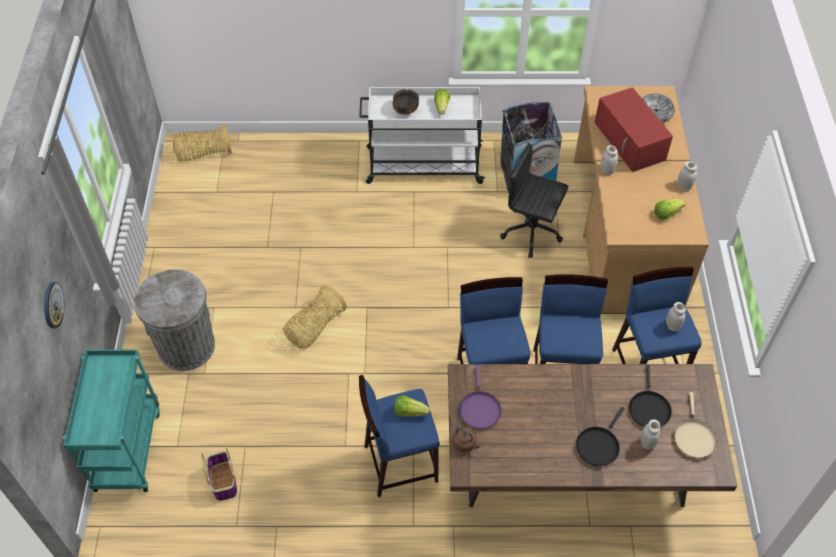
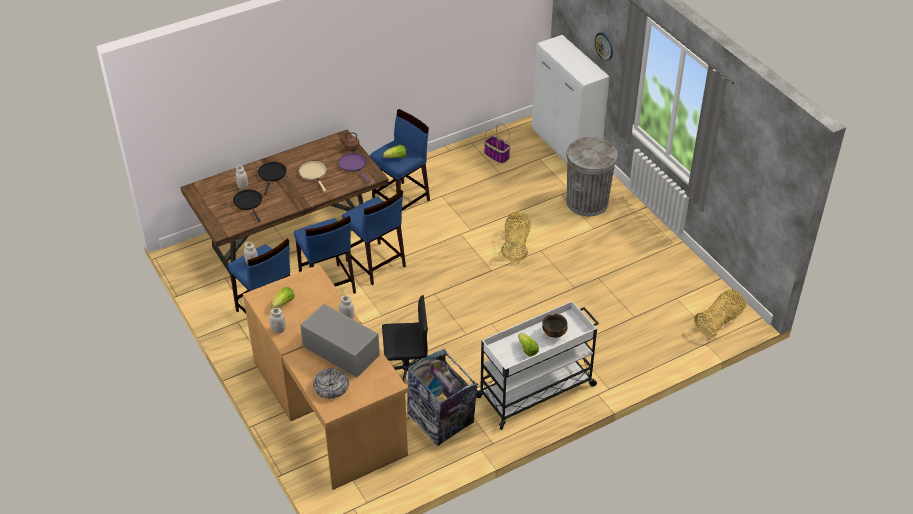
camera: 150 degrees right, 10 degrees down
(127, 448) = (566, 147): turquoise cart -> white cabinet
(630, 141) = (340, 350): red microwave -> grey microwave
(693, 437) = (214, 199): beige frying pan -> beige frying pan (314, 173)

